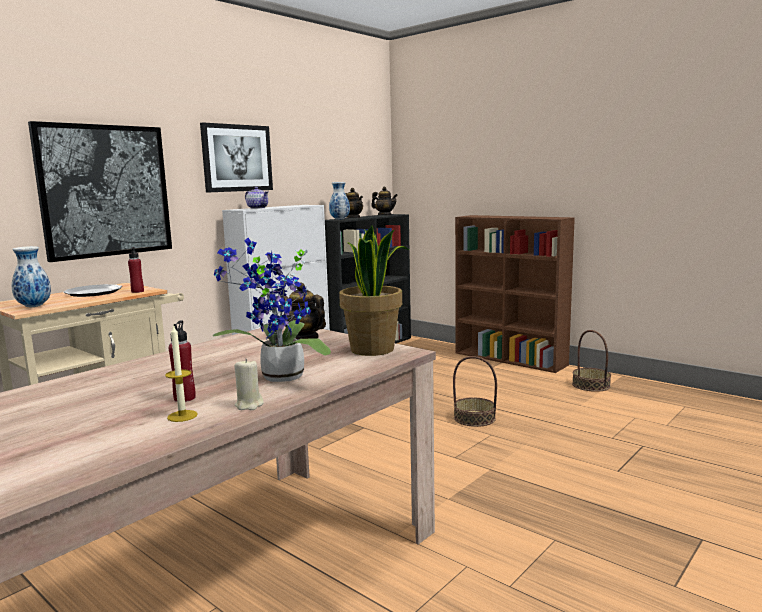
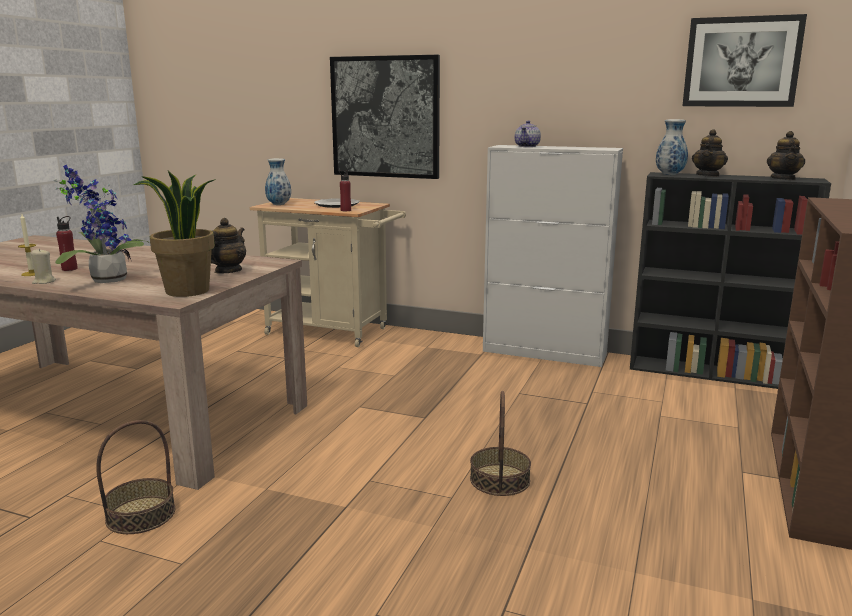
camera: 70 degrees right, 5 degrees up
(237, 158) = (532, 85): picture -> picture (741, 62)
(591, 385) = (762, 583): basket -> basket (141, 515)

